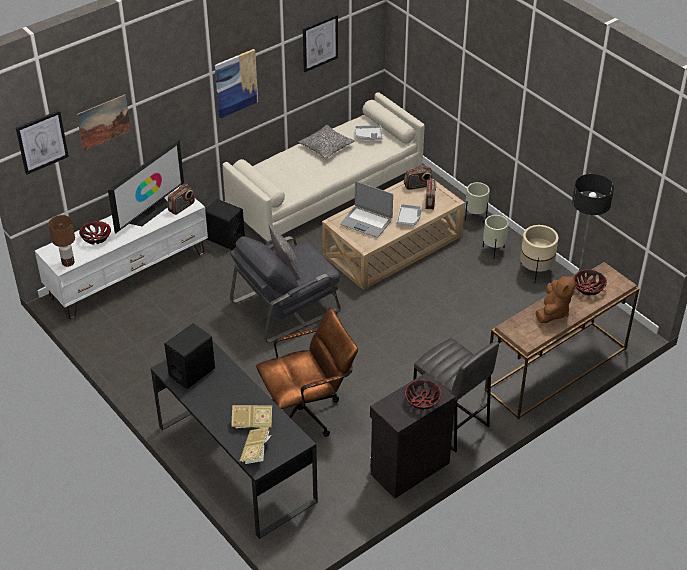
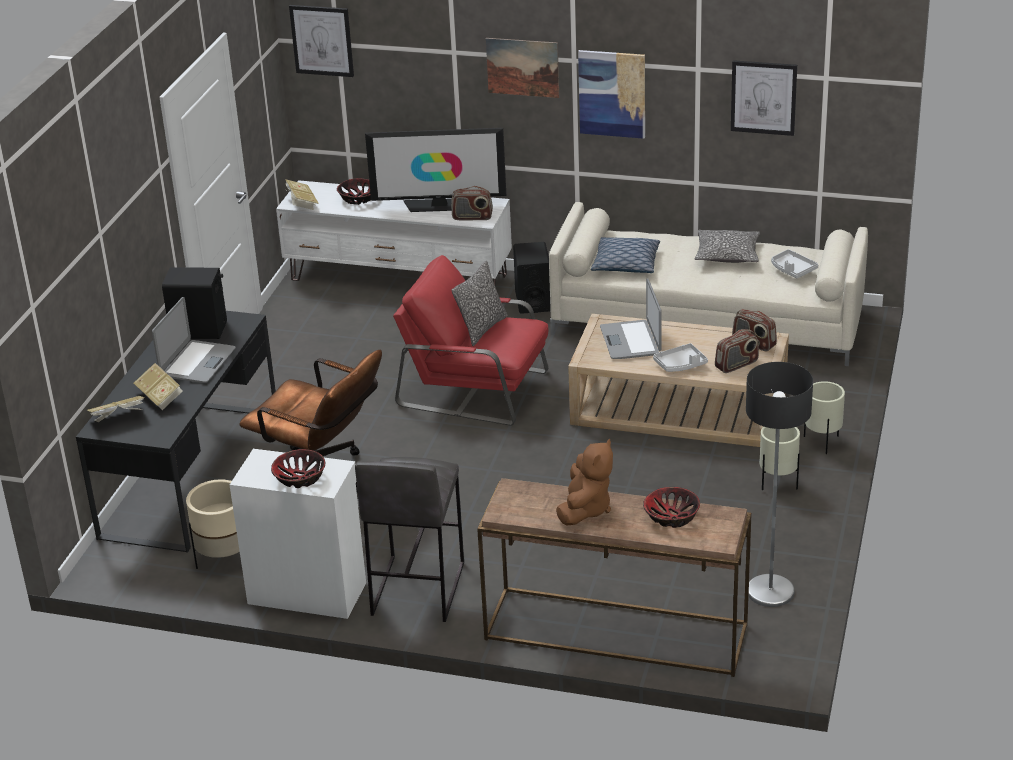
camera: 55 degrees right, 10 degrees down
(67, 263) = (301, 203): brown table lamp -> book
(103, 122) = (407, 54): picture -> picture (522, 67)
(230, 390) = (197, 362): none -> laptop
(286, 305) = (475, 388): grey armchair -> red armchair
(290, 183) = (625, 264): none -> pillow
(408, 468) = (307, 592): black cabinet -> white cabinet
(536, 271) = (787, 534): beige planter -> beige planter (225, 559)
(553, 312) = (585, 509): brown plush toy -> brown plush toy turned 60 degrees counterclockwise

